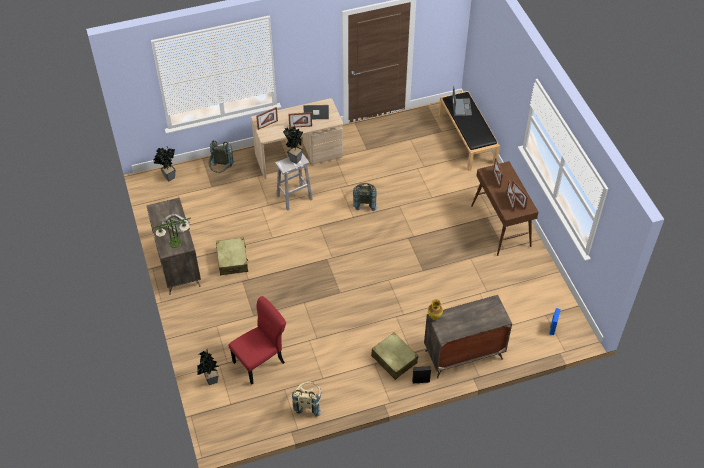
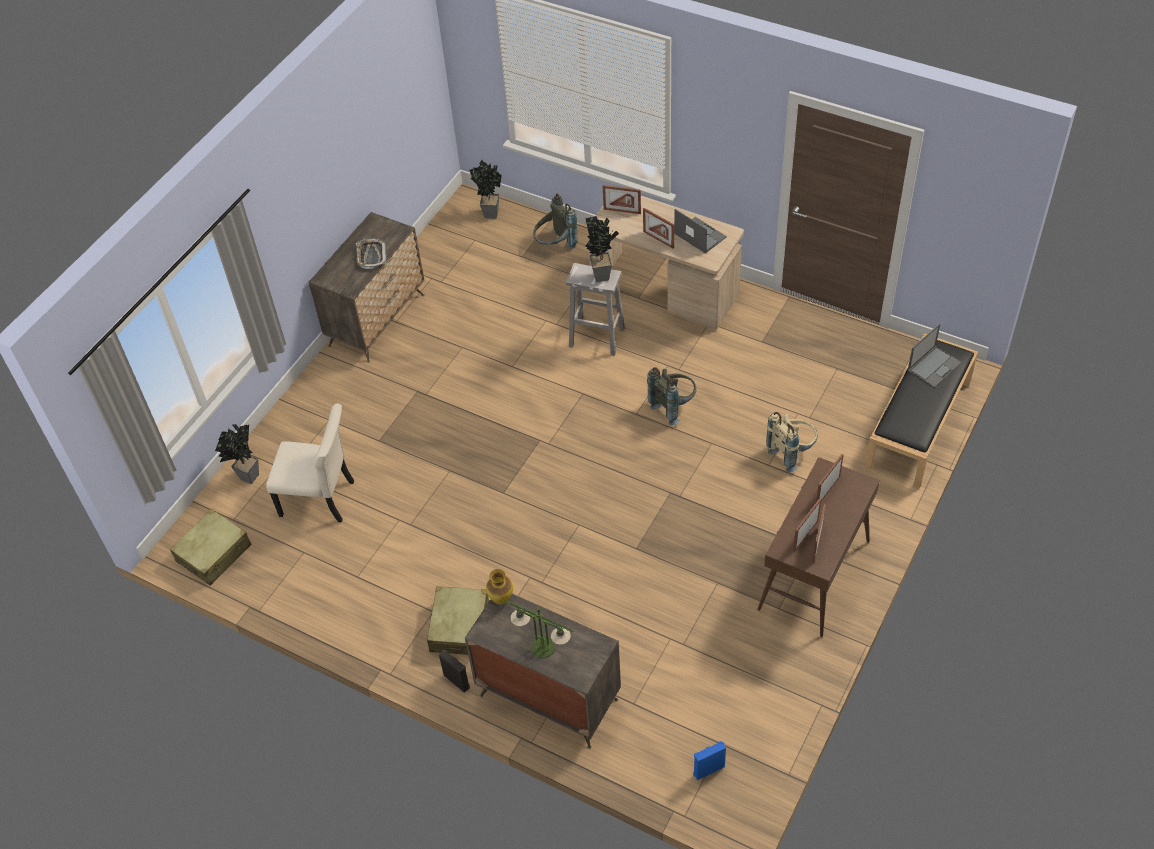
camera: 50 degrees right, 0 degrees up
(175, 243) = (344, 276): table lamp -> table lamp (542, 647)
(232, 260) = (437, 359): beige suitcase -> beige suitcase (214, 553)
(260, 361) = (320, 499): red chair -> beige chair
(308, 404) = (305, 592): beige backpack -> beige backpack (792, 452)

